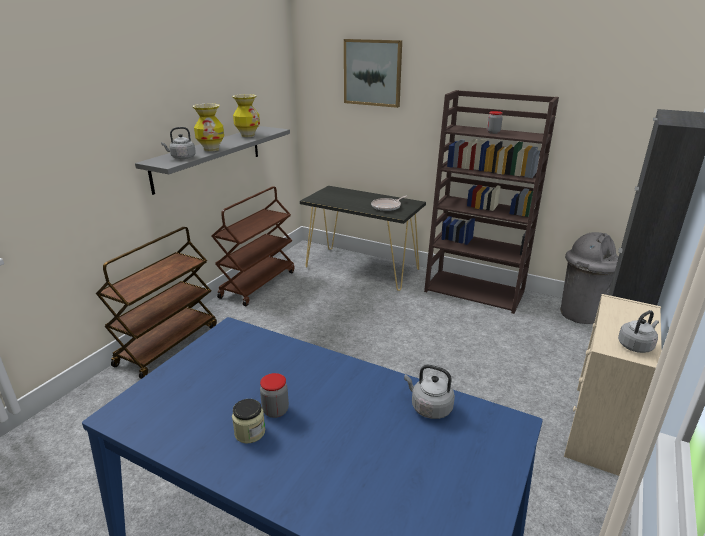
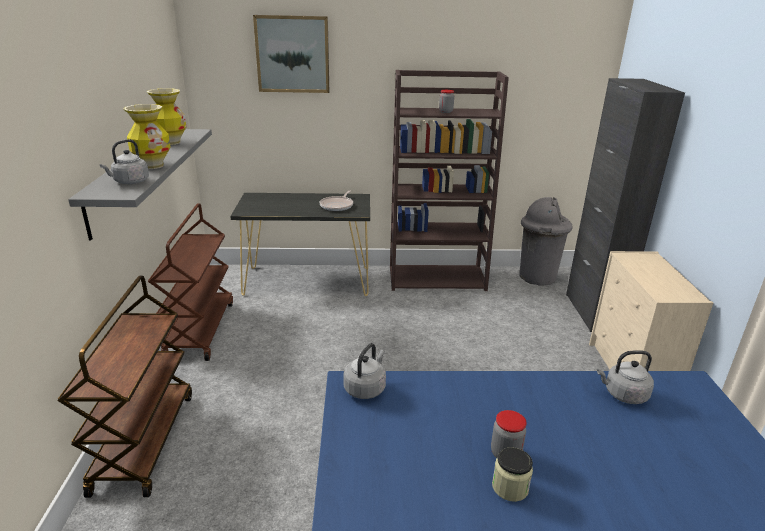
camera: 30 degrees left, 0 degrees up
(636, 345) = (678, 289): grey kettle -> grey kettle (366, 388)

